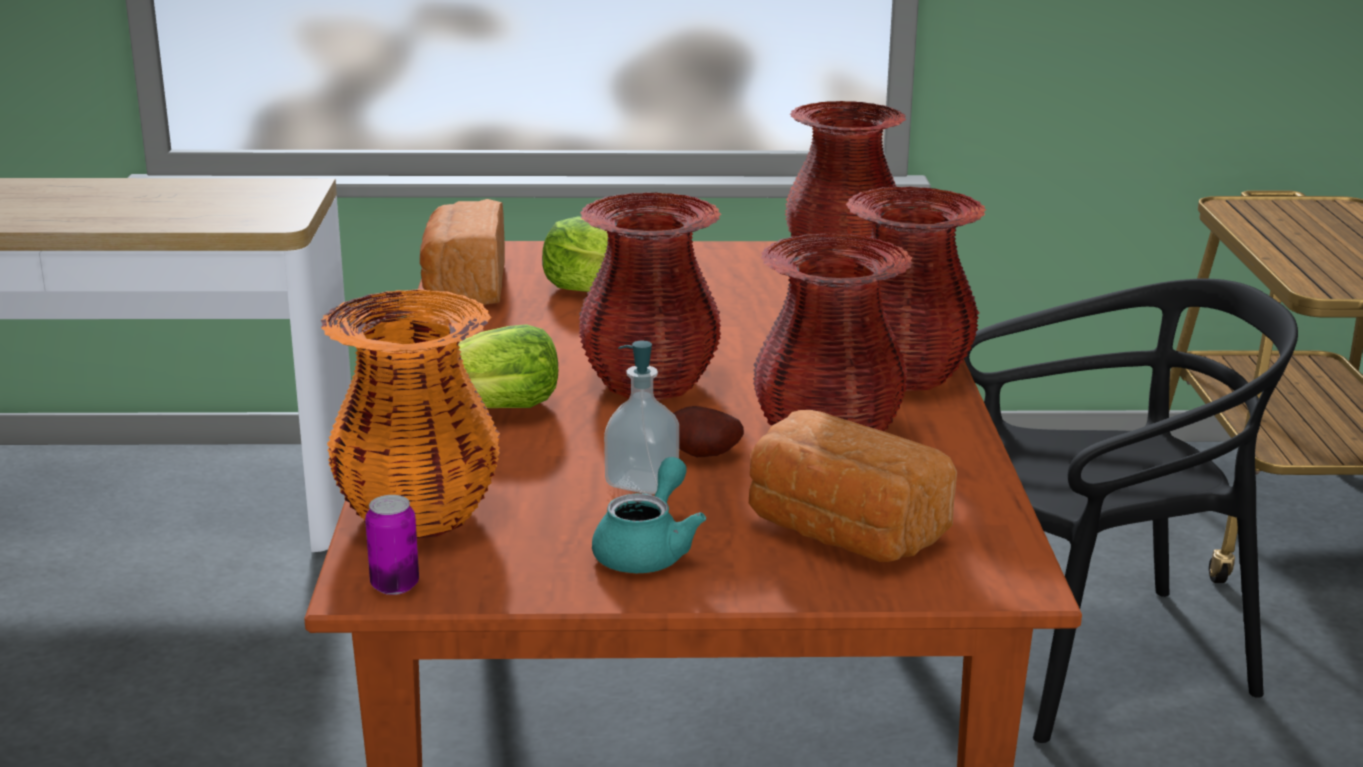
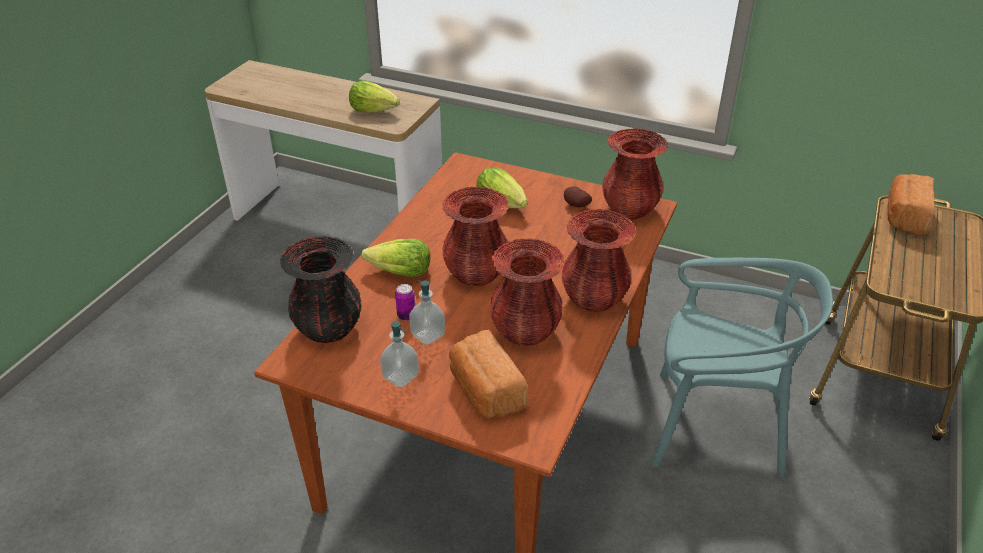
camera: 25 degrees right, 15 degrees up
(211, 208) = (374, 110): none -> lettuce
(395, 585) = (294, 365): can -> can (406, 316)
(419, 516) = (328, 329): orange vase -> black vase
(464, 285) = (445, 186): bread -> bread (904, 216)
(648, 550) = (400, 376): turquoise teapot -> soap dispenser
(703, 456) = (464, 326): potato -> potato (575, 206)
(1094, 656) = (715, 427): black chair -> turquoise chair

